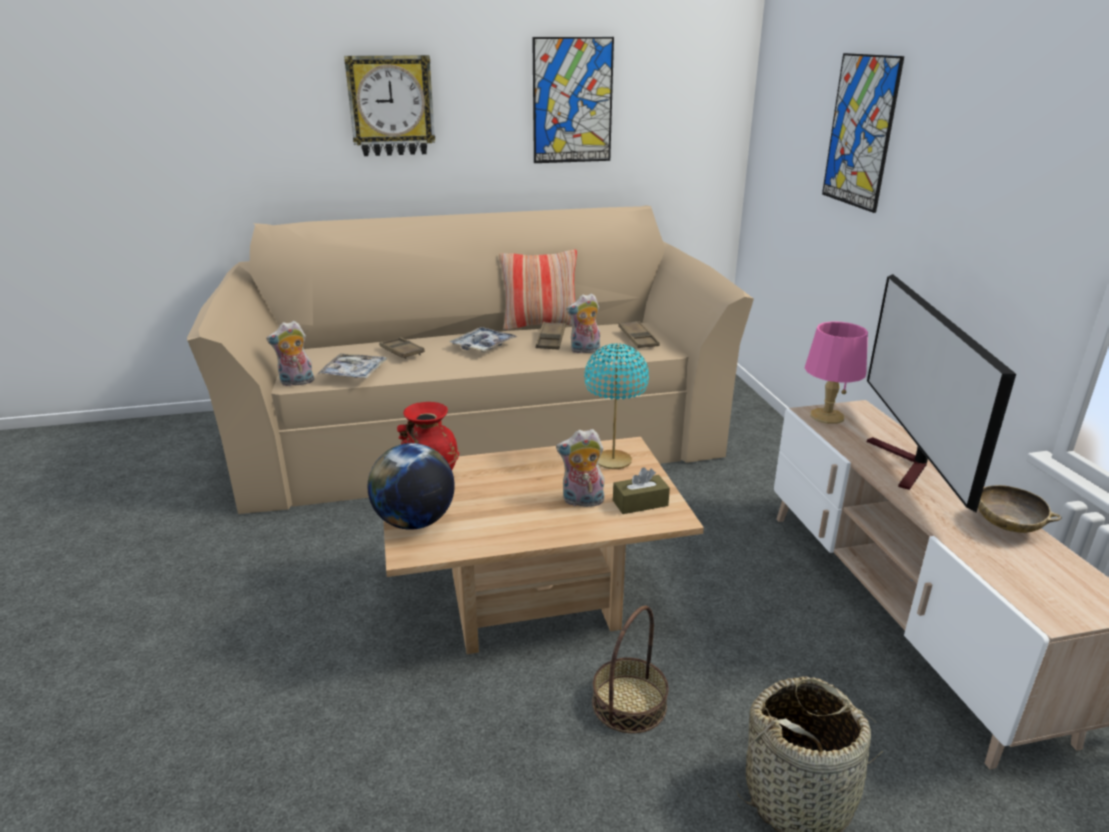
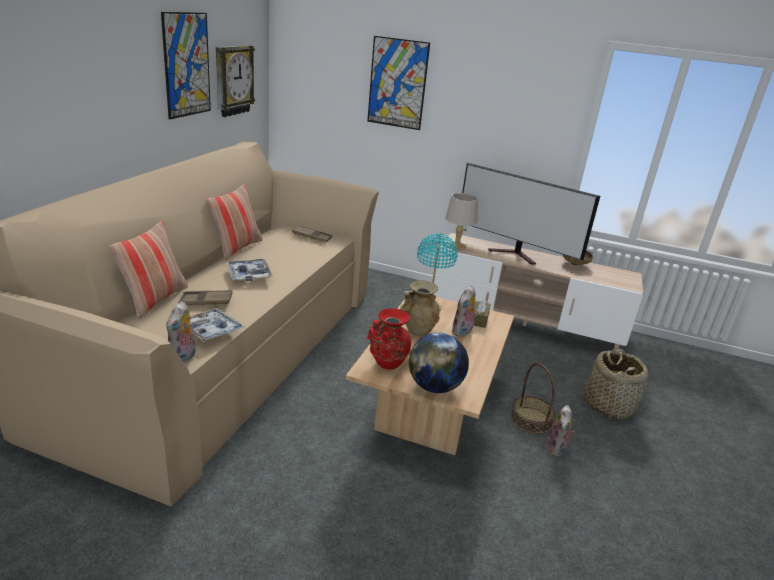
camera: 60 degrees left, 0 degrees up
(381, 338) = (155, 300): none -> pillow
(391, 106) = (67, 78): wall clock -> wall clock (233, 80)
(537, 471) = (417, 331): none -> beige vase
(551, 340) = (275, 255): brown tray -> none
(584, 351) = (305, 254): plush toy -> plush toy (556, 449)
(826, 416) = (456, 246): pink table lamp -> grey table lamp

